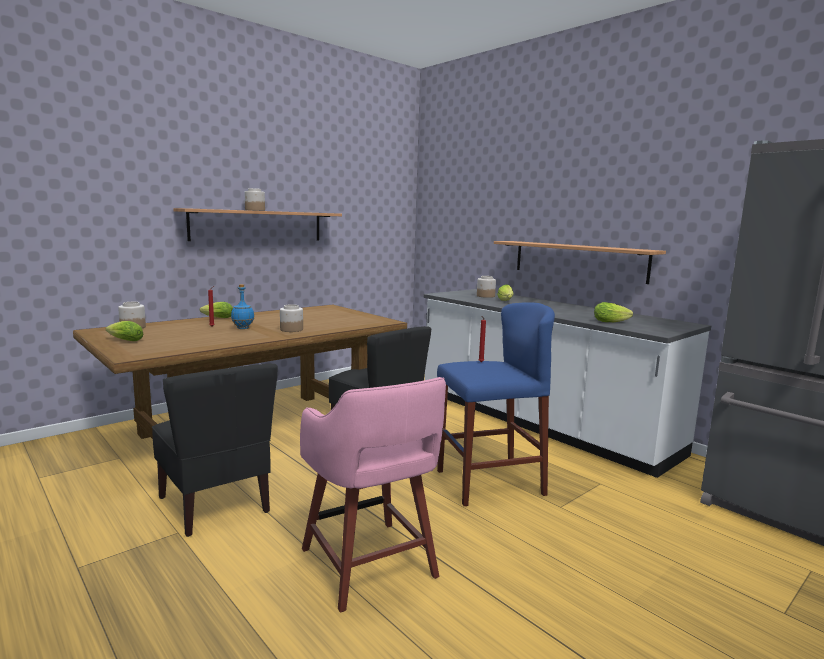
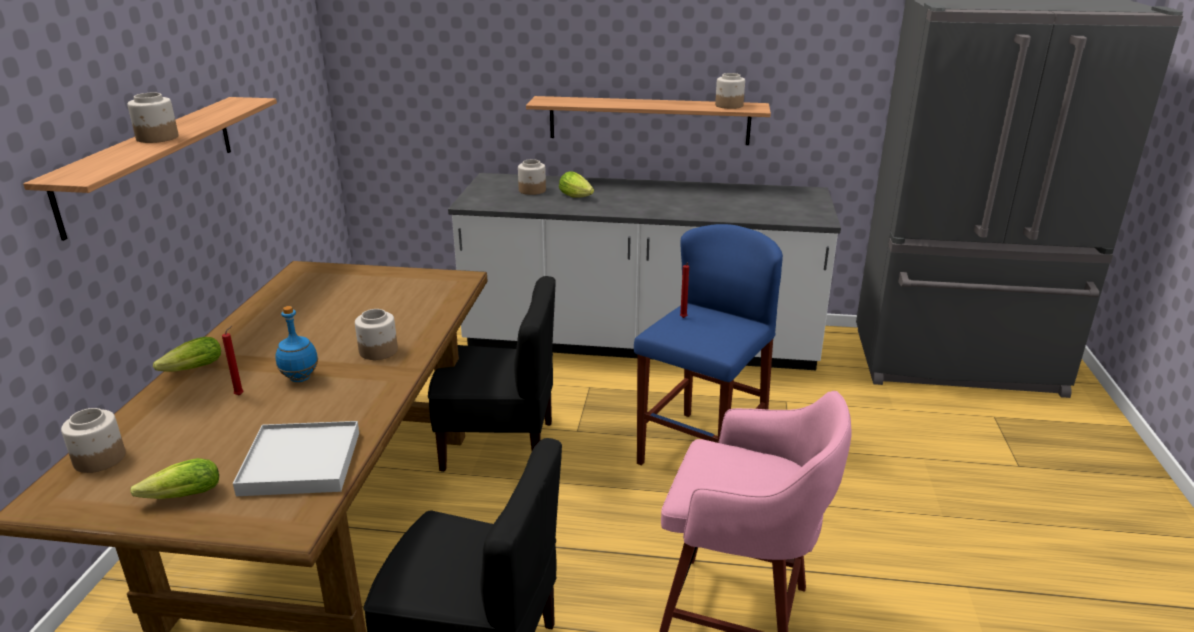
camera: 40 degrees left, 15 degrees up
(179, 345) = (301, 462): none -> white tray
(612, 322) = (753, 211): lettuce -> none
(628, 248) = (729, 105): none -> jar

